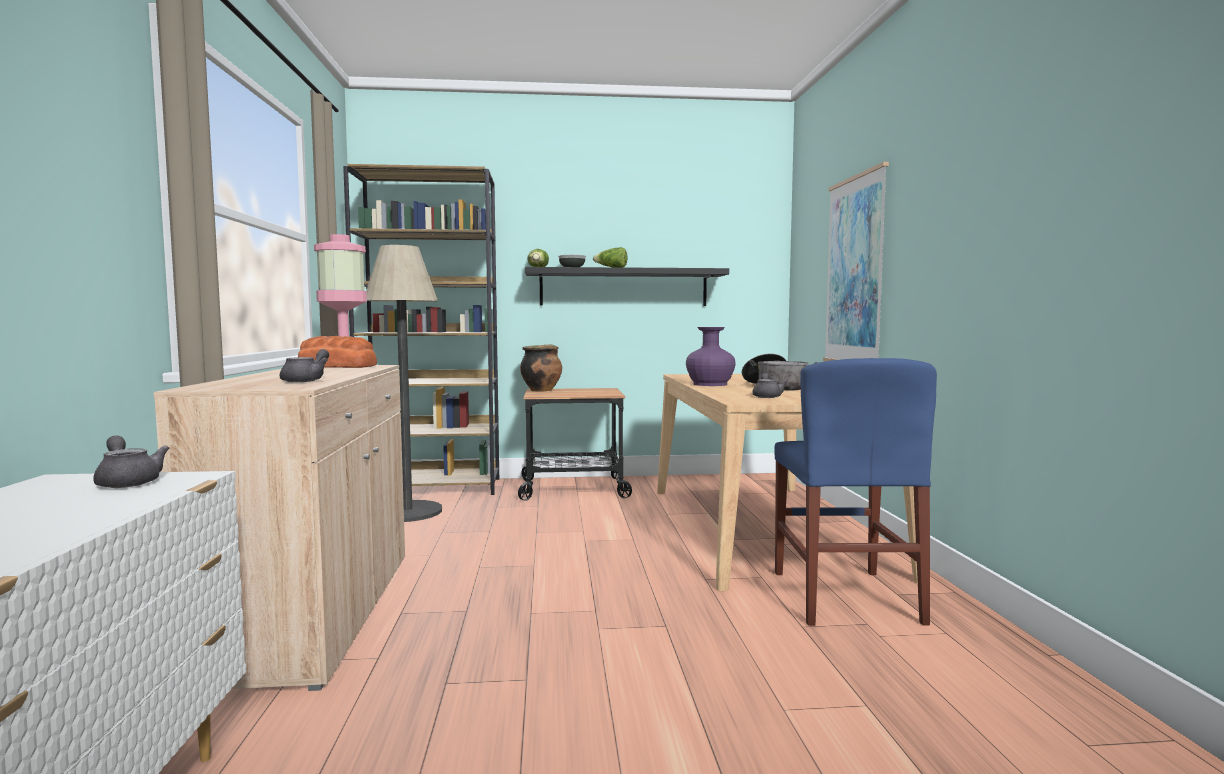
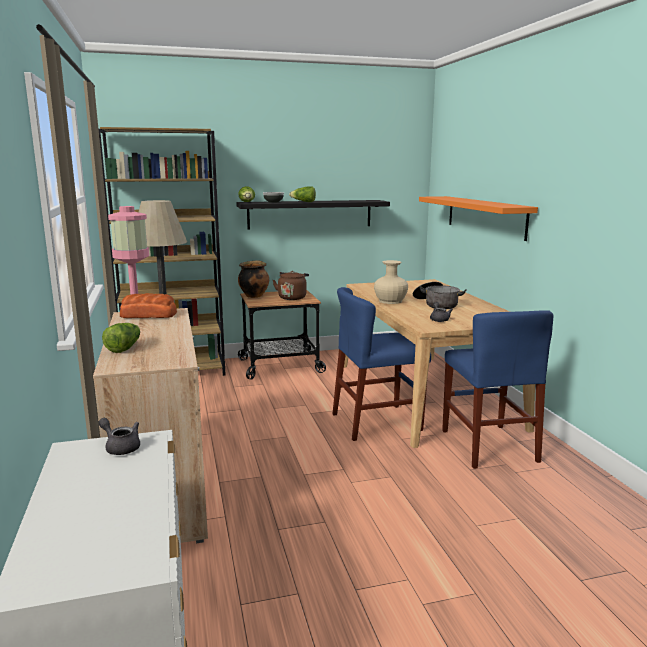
camera: 10 degrees left, 10 degrees up
(248, 379) = (124, 348): none -> lettuce
(307, 380) = (168, 348): grey teapot -> none
(590, 392) = (292, 297): none -> brown kettle
(677, 556) = (376, 422): none -> blue chair
(710, 384) = (390, 301): purple vase -> beige vase
(854, 271) = (485, 216): picture -> orange shelf

